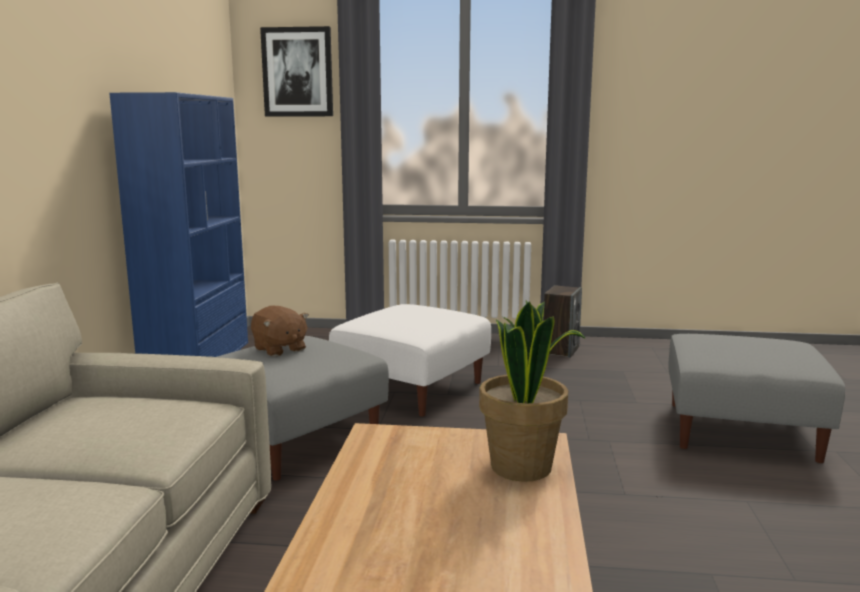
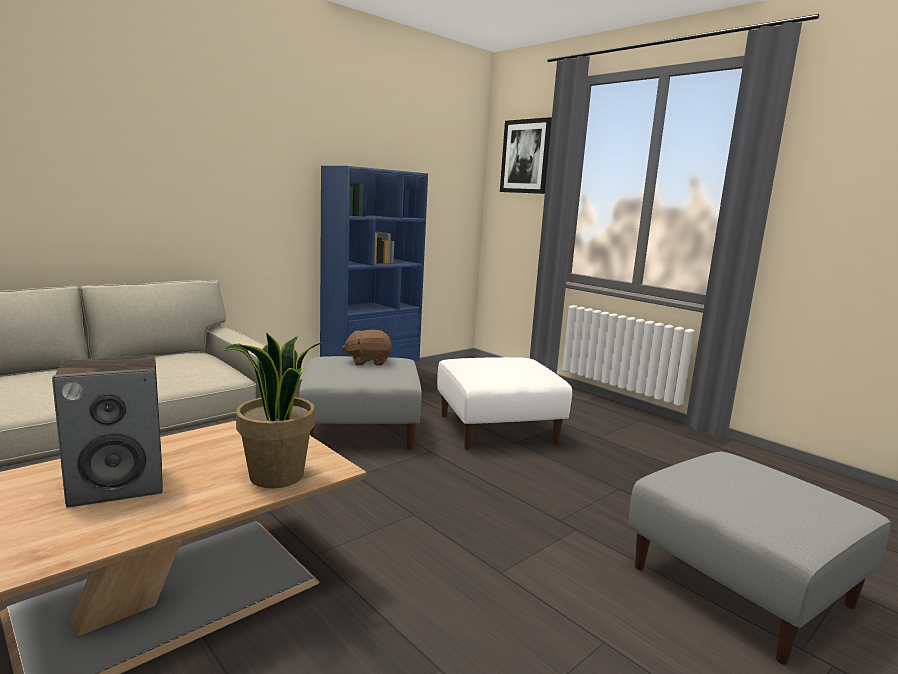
camera: 40 degrees right, 0 degrees up
(279, 349) = (368, 362): brown plush toy -> brown plush toy turned 75 degrees clockwise
(560, 350) = (686, 445): speaker -> speaker (118, 486)

